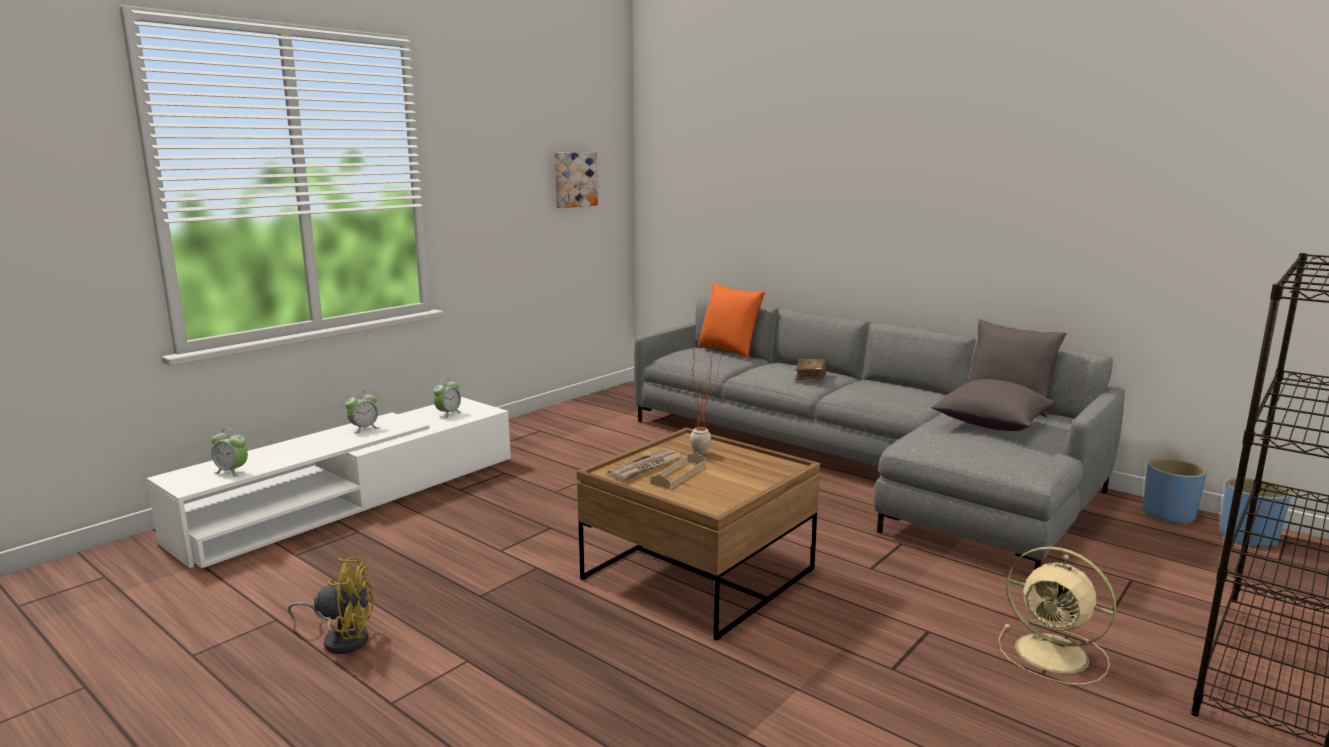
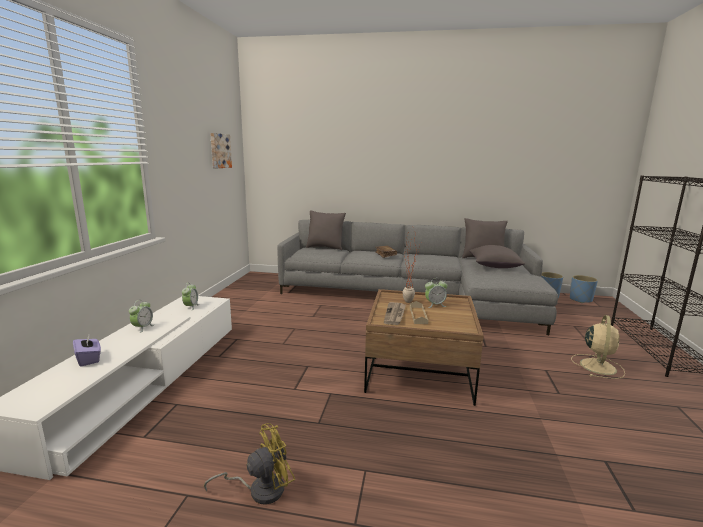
camera: 30 degrees left, 0 degrees up
(232, 471) = (65, 384): alarm clock -> alarm clock (435, 305)
(277, 452) = (89, 359): none -> purple tissue box
(729, 351) = (325, 248): orange pillow -> grey pillow
(1054, 654) = (597, 366): beige fan -> beige fan turned 75 degrees counterclockwise

